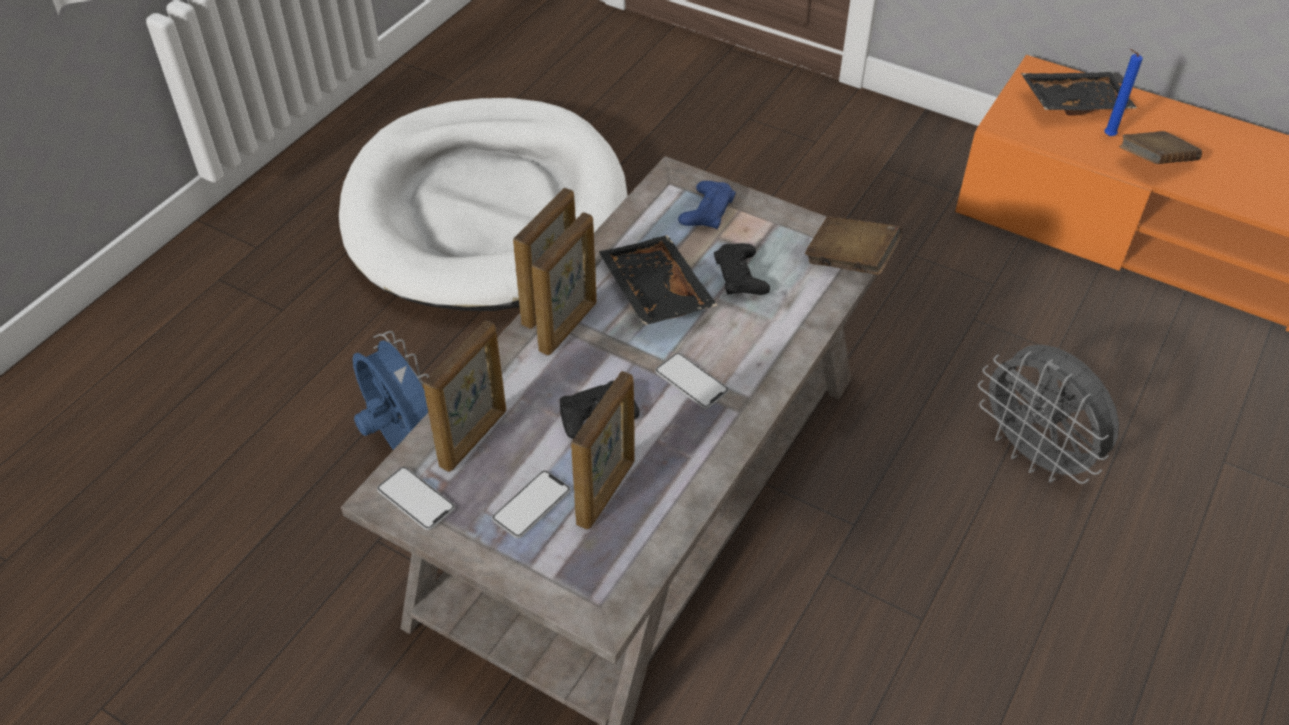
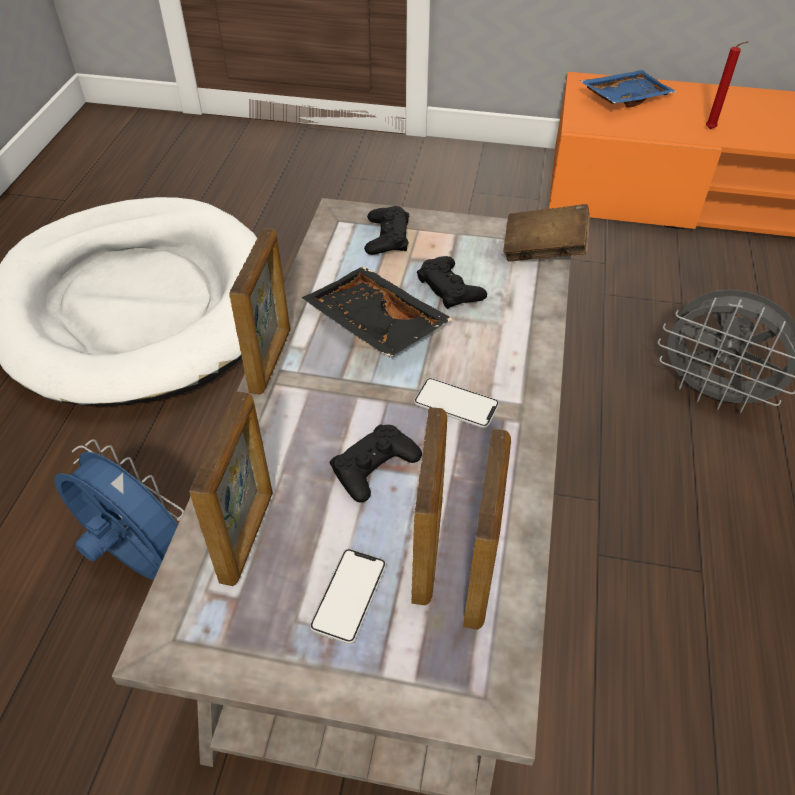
camera: 20 degrees left, 0 degrees up
(416, 499) = (206, 634): phone -> none
(569, 327) = (301, 381): picture frame -> picture frame (480, 574)
(707, 211) = (387, 237): blue game controller -> black game controller
(1073, 102) = (624, 98): black tray -> blue tray
(1107, 136) = (664, 117): blue candle -> none
(1154, 163) = (711, 130): brown book -> red candle

